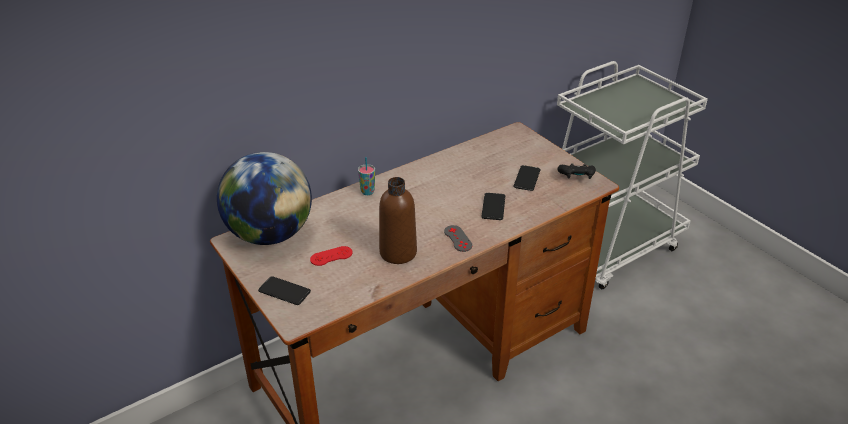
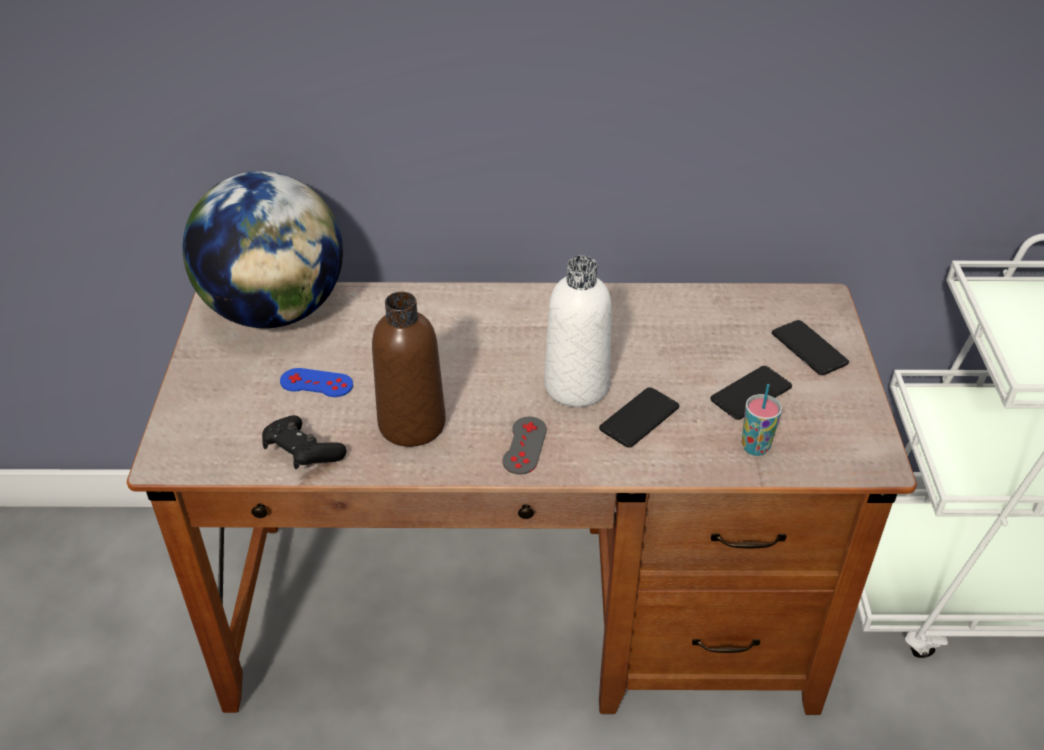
camera: 35 degrees right, 5 degrees up
(284, 291) = (203, 406): phone -> phone (809, 348)
(331, 256) = (316, 383): red game controller -> blue game controller
(367, 192) = (472, 304): cup -> cup (755, 447)
(453, 206) = (576, 386): none -> white bottle
(576, 177) = (846, 432): black game controller -> black game controller (302, 454)

